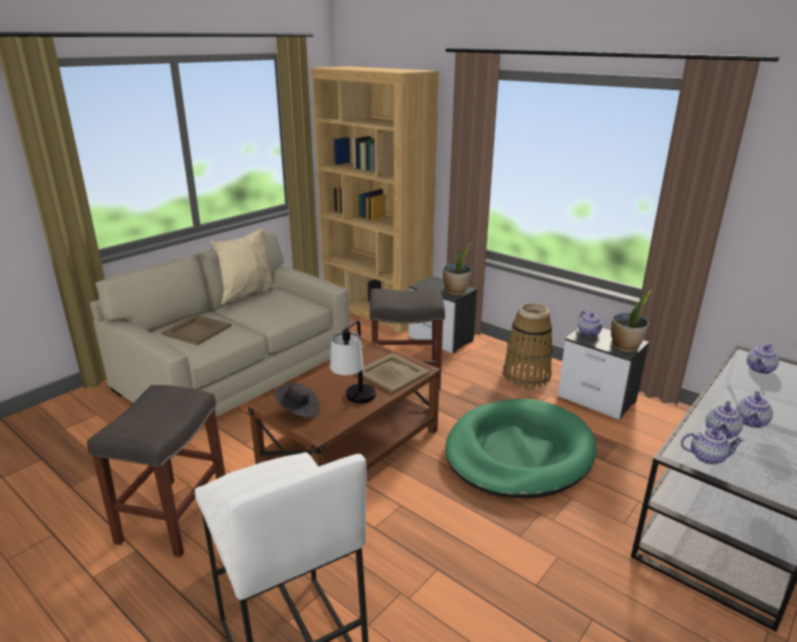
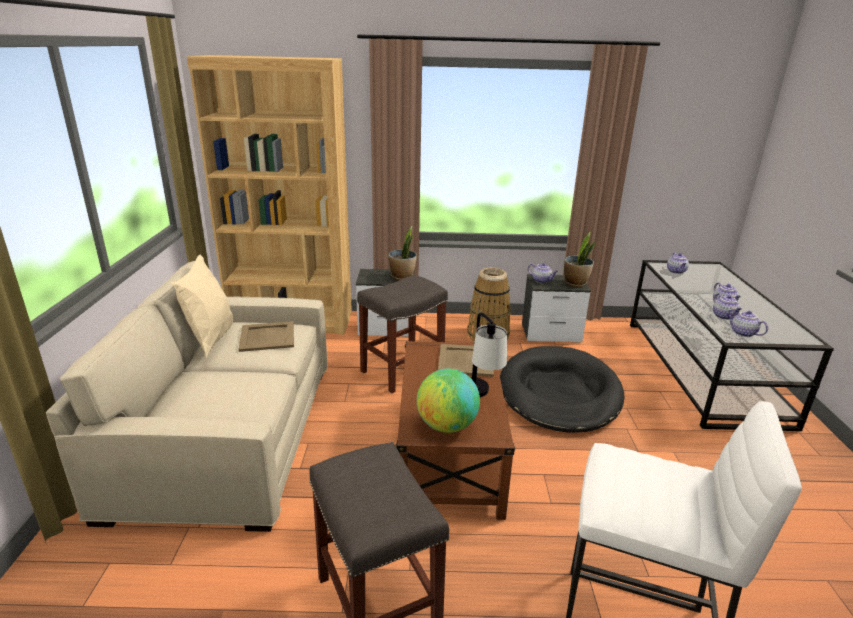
camera: 40 degrees left, 0 degrees up
(197, 330) = (212, 395): beige tray -> beige tray (267, 336)
(298, 410) = (447, 426): black hat -> globe
(518, 453) = (559, 393): green dog bed -> black dog bed
(707, 457) = (742, 333): teapot -> teapot turned 90 degrees counterclockwise

